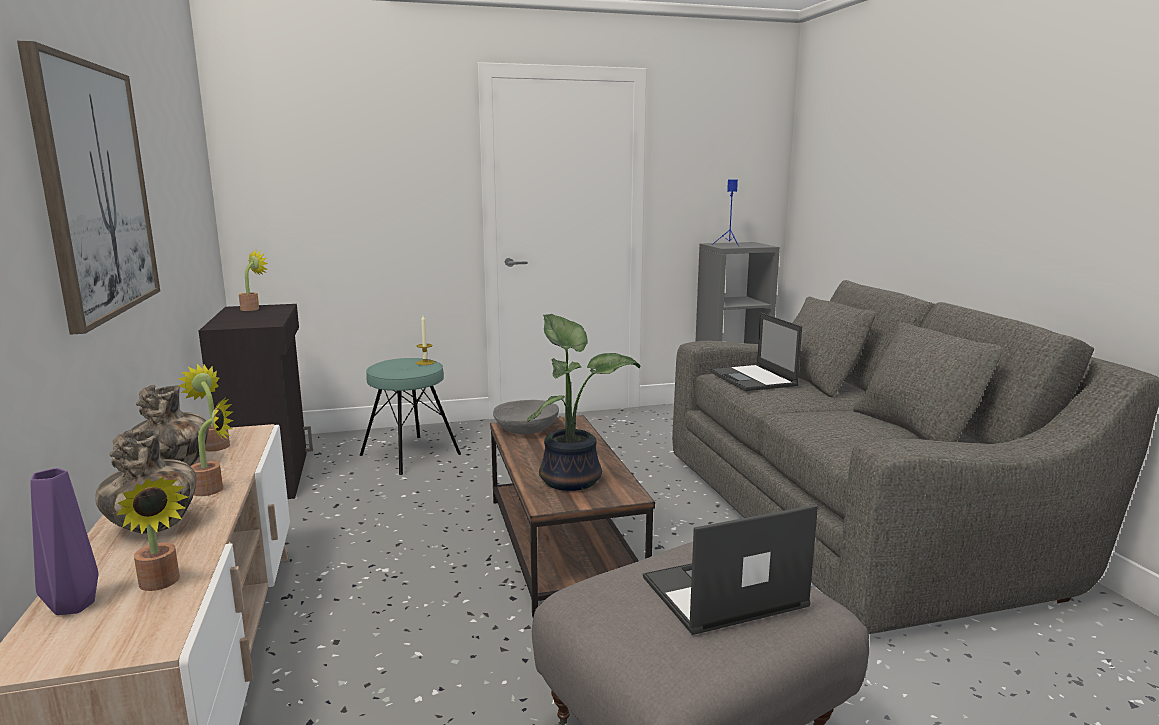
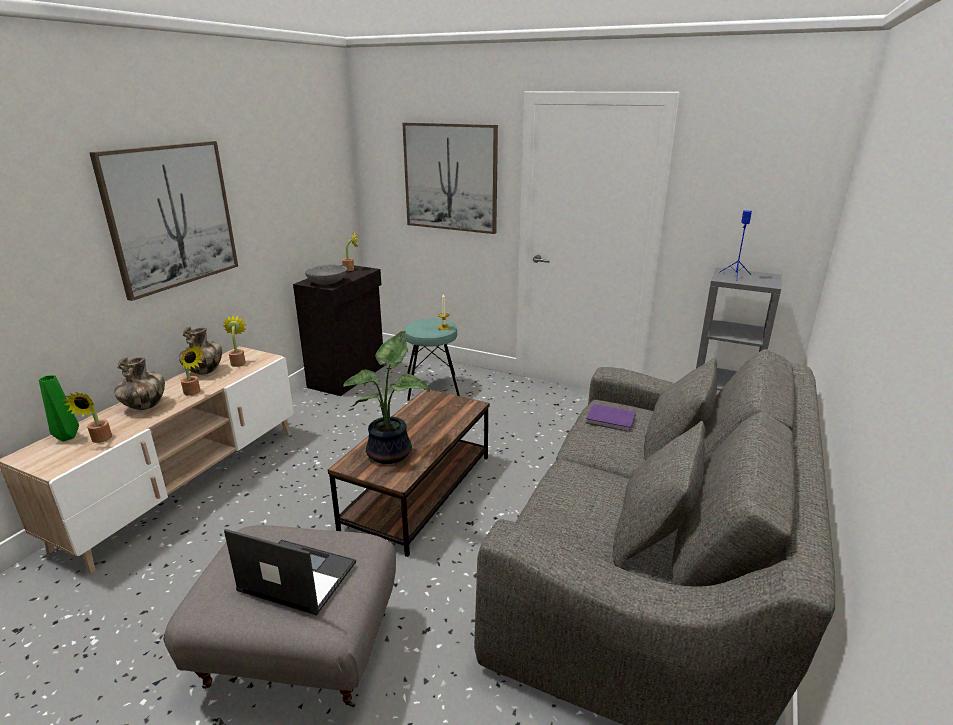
camera: 40 degrees right, 10 degrees up
(71, 607) = (66, 437): purple vase -> green vase
(380, 171) = (450, 177): none -> picture
(526, 429) = (434, 402): grey bowl -> grey bowl (327, 282)
(753, 379) = (611, 420): laptop -> purple book

